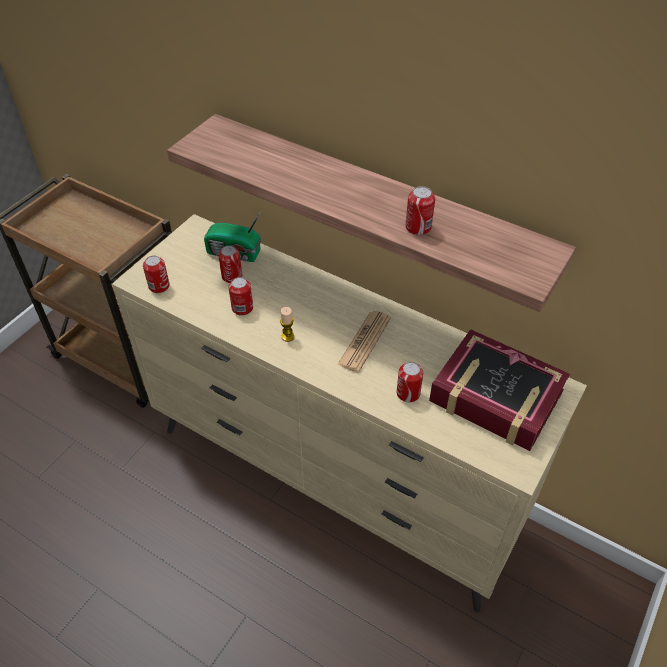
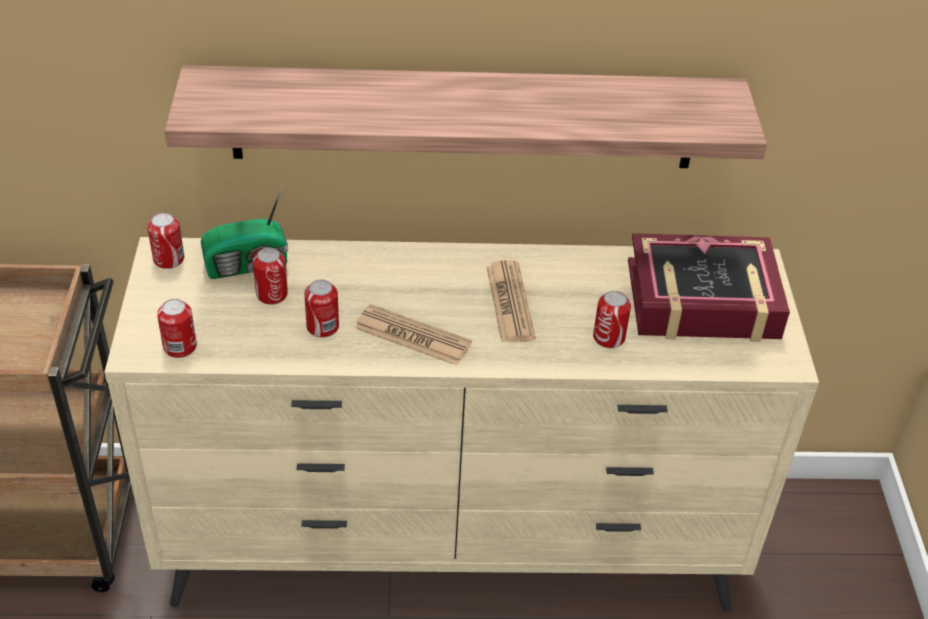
camera: 35 degrees left, 5 degrees down
(287, 336) = (412, 336): candle -> newspaper
(418, 227) = (572, 114): can -> can (169, 259)

